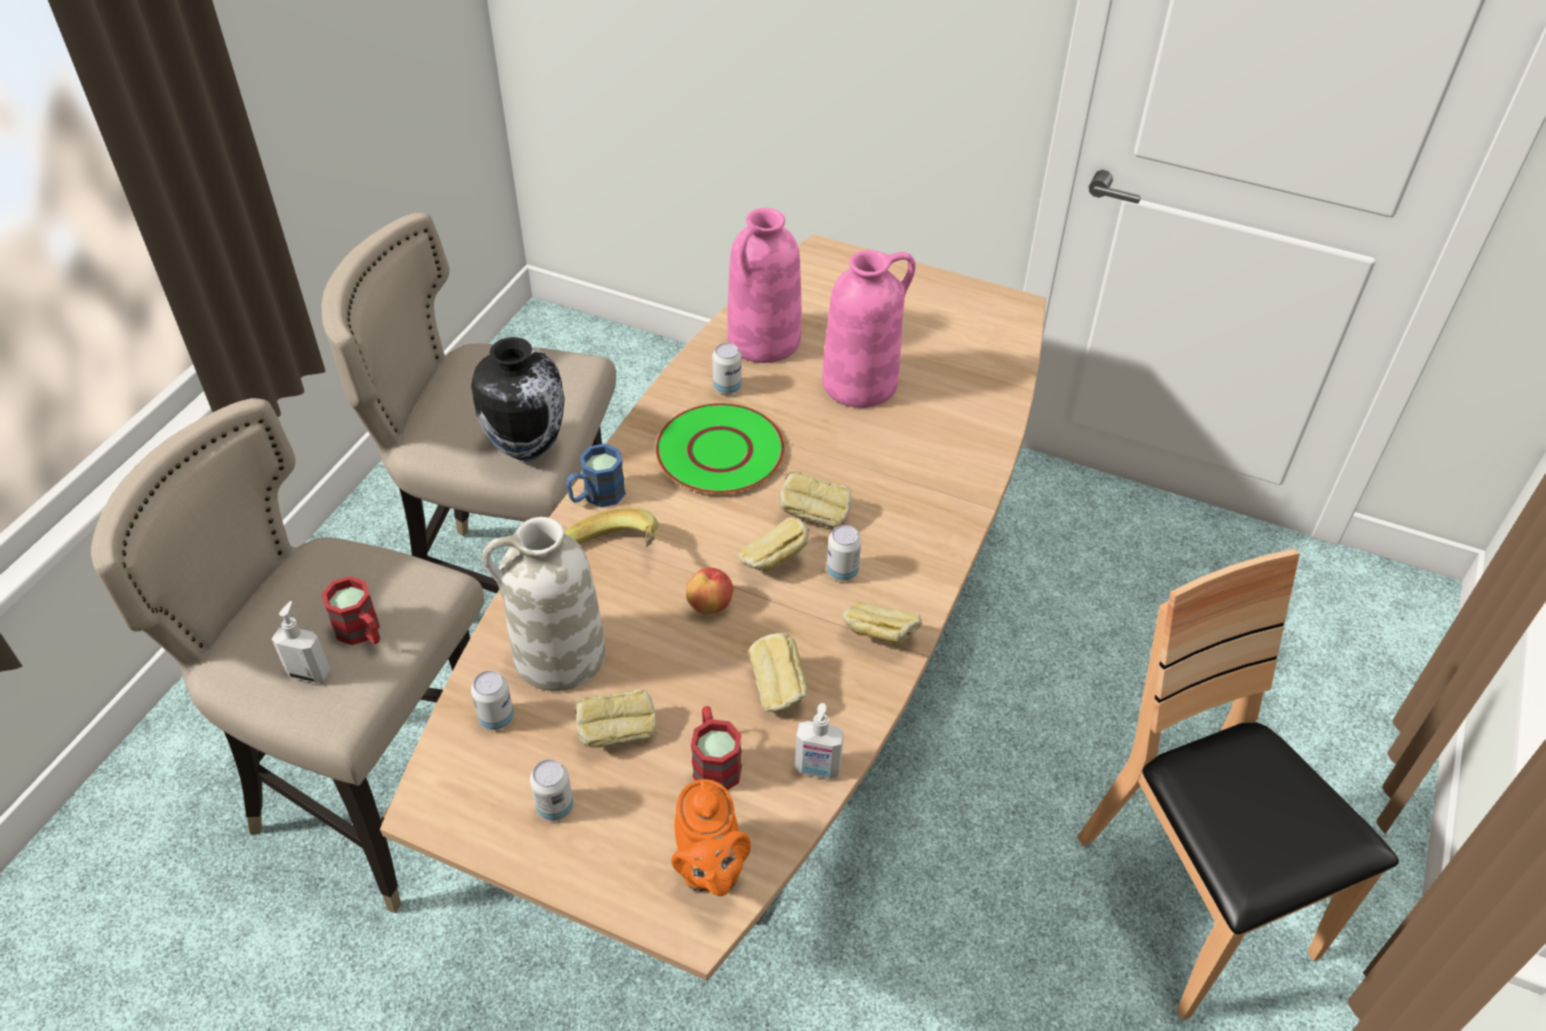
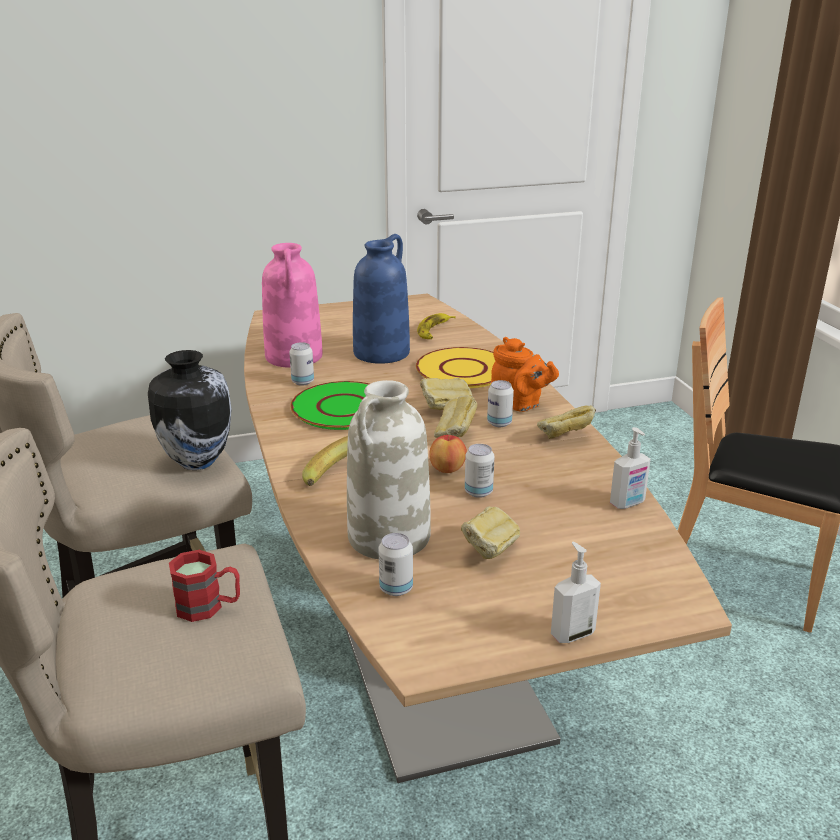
camera: 40 degrees left, 20 degrees down
(309, 672) = (195, 652): soap dispenser -> soap dispenser (572, 633)
(555, 807) = (510, 607): can -> can (478, 492)
(596, 496) = (291, 457): blue mug -> none
(709, 869) = (649, 578): orange teapot -> orange teapot (519, 405)
(714, 762) = (568, 531): red mug -> none
(778, 689) = (548, 484): bread -> none
(861, 382) = (381, 352): pink vase -> blue vase
(911, 463) = (463, 370): none -> yellow plate
(965, 375) = (434, 331): none -> banana

